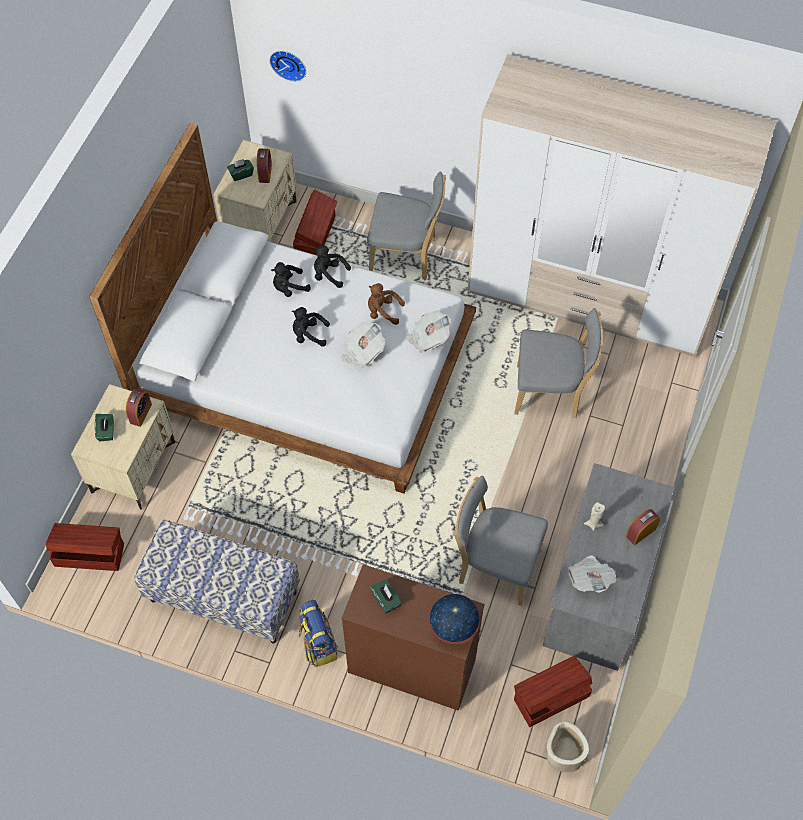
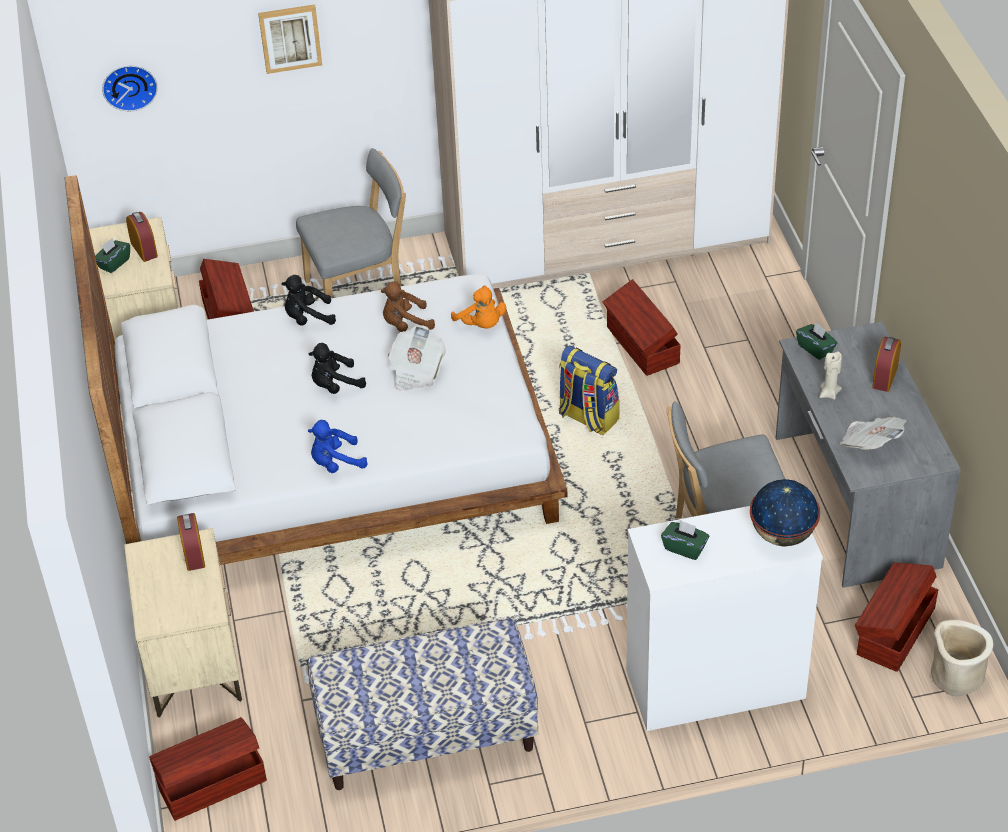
camera: 30 degrees left, 15 degrees down
(106, 431) = (164, 593): green tissue box -> green tissue box (815, 348)
(269, 392) = (336, 463): none -> blue plush toy
(289, 287) = (269, 352): black plush toy -> none
(318, 644) = (586, 722): backpack -> backpack (587, 417)
(402, 78) = (290, 38): none -> picture
(412, 666) = (715, 685): brown dresser -> white dresser
(428, 338) = (481, 325): newspaper -> orange plush toy
(550, 392) = (642, 346): grey chair -> brown storage box

